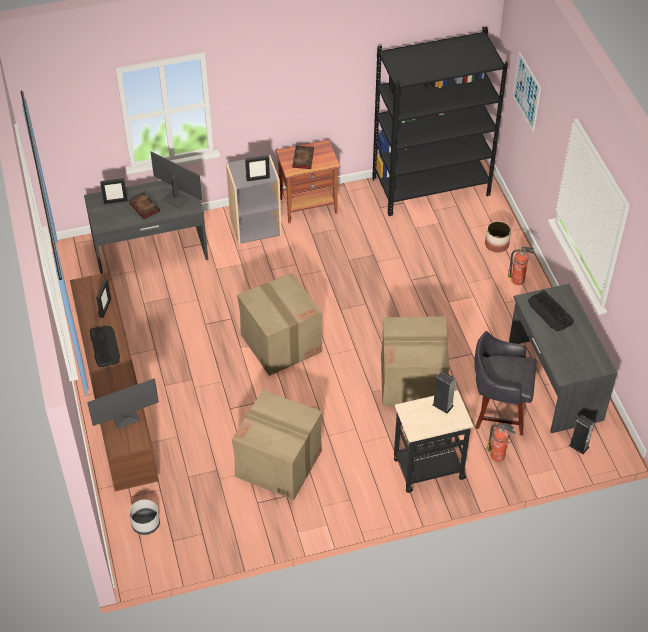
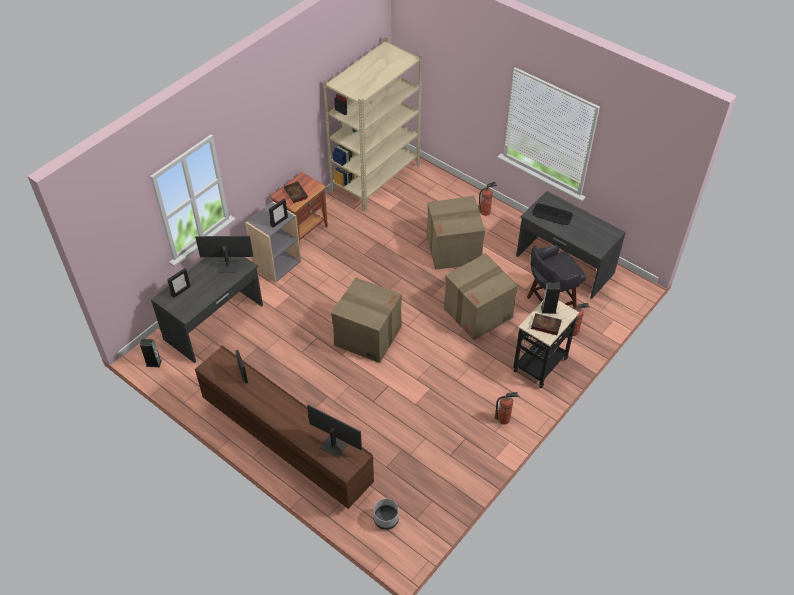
camera: 35 degrees left, 0 degrees up
(104, 346) = (268, 402): keyboard -> none
(126, 418) = (333, 445): monitor -> monitor turned 90 degrees counterclockwise
(143, 207) = (207, 284): book -> book (545, 325)
(279, 463) = (441, 419): cardboard box -> cardboard box (454, 249)
(342, 500) = (504, 419): none -> fire extinguisher
(431, 187) = (375, 178): black bookcase -> beige bookcase
(497, 244) = (452, 195): planter -> none
(526, 91) = (441, 71): picture -> none
(578, 446) = (614, 297): speaker -> speaker (153, 363)

